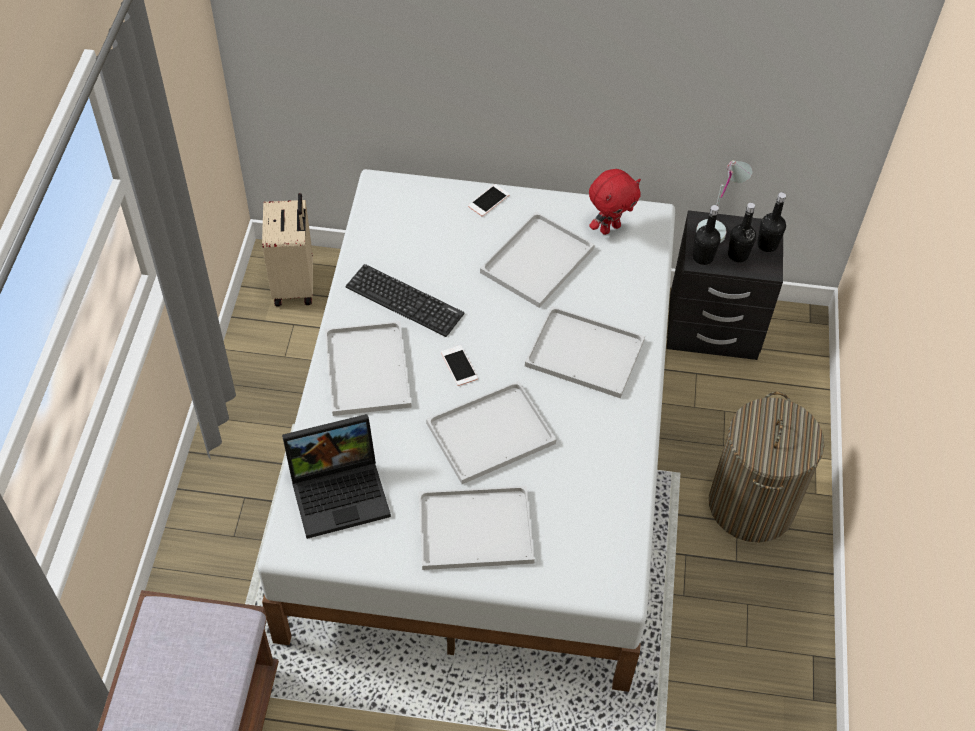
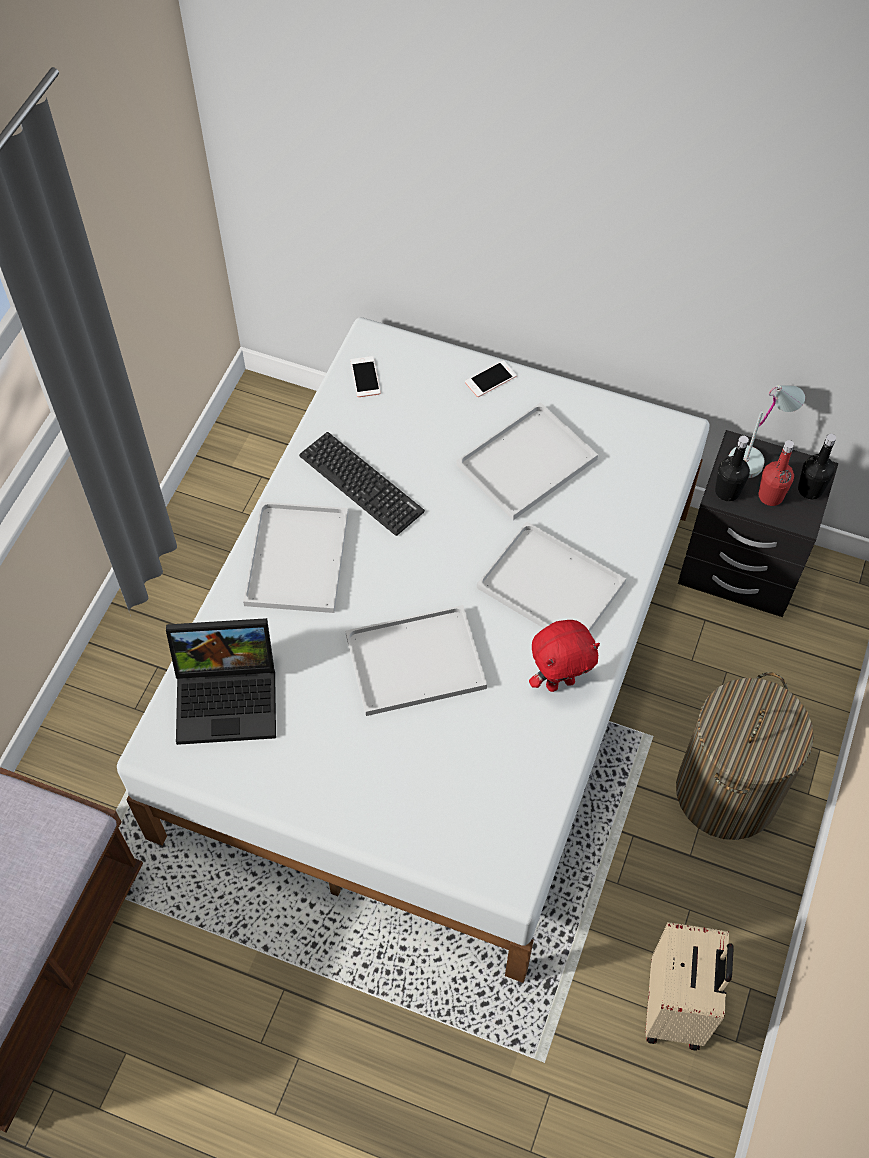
camera: 15 degrees right, 5 degrees up
(295, 284) = (275, 430): beige suitcase -> beige suitcase (677, 1007)
(459, 366) = (402, 573): phone -> phone (365, 377)
(473, 530) = (363, 773): white tray -> none
(609, 228) = (623, 437): red plush toy -> red plush toy (560, 682)
(738, 255) = (770, 496): black bottle -> red bottle

